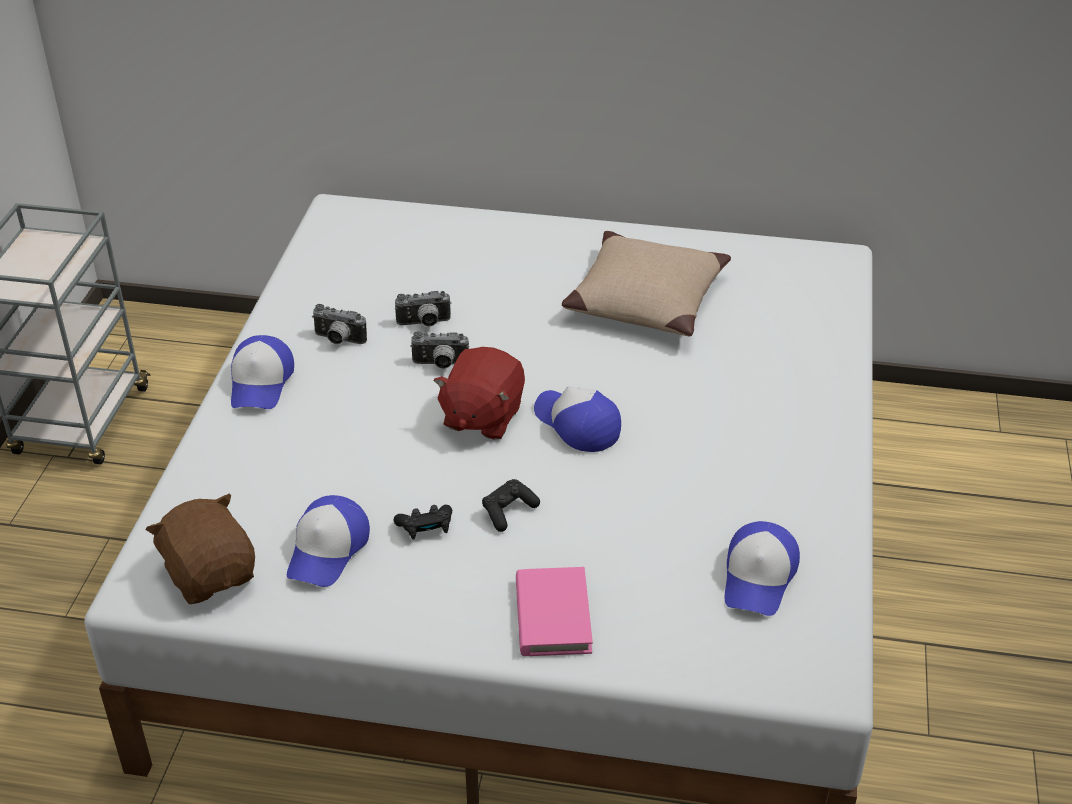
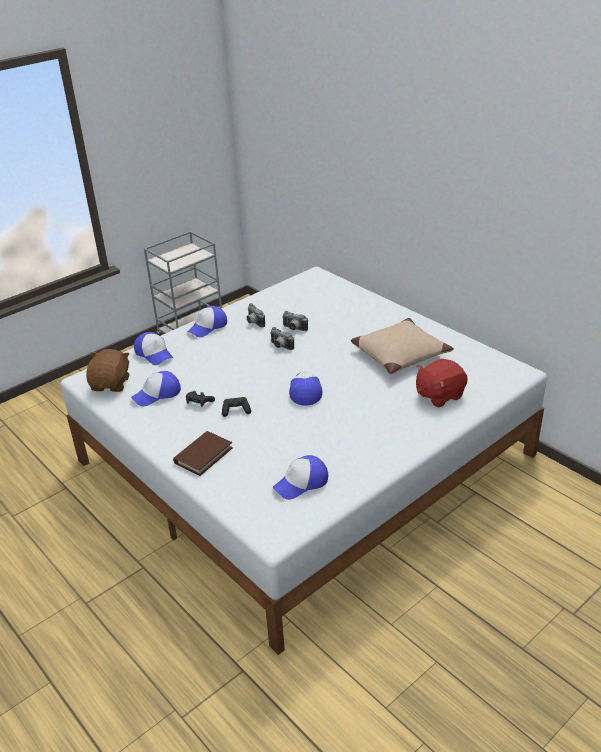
camera: 40 degrees right, 5 degrees down
(221, 478) = (154, 354): none -> cap
(481, 416) = (271, 372): red plush toy -> red plush toy (439, 395)
(552, 616) = (203, 455): pink book -> brown book

